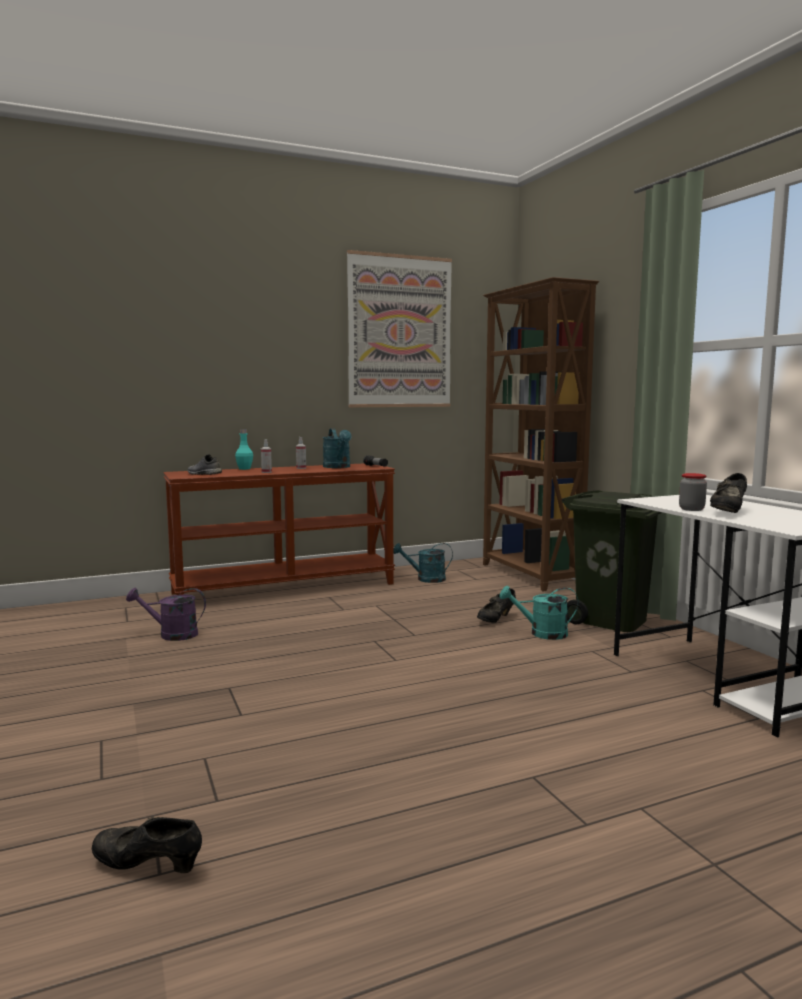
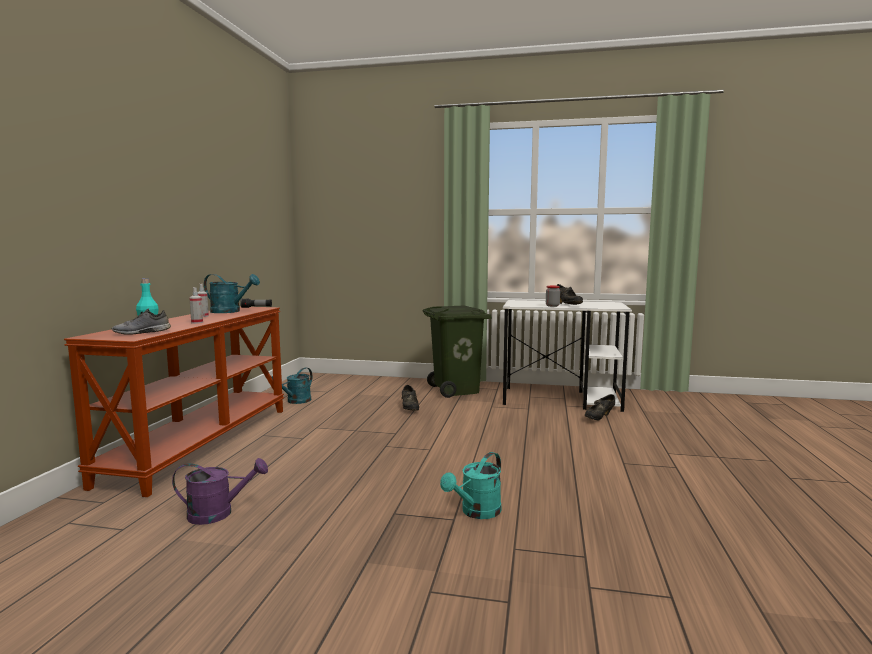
camera: 55 degrees left, 0 degrees up
(148, 866) = (660, 600): black shoe -> black shoe (599, 418)
(171, 635) = (218, 513): purple watering can -> purple watering can turned 135 degrees counterclockwise
(400, 332) = (235, 183): picture -> none
(529, 575) = (351, 380): brown bookcase -> none
(541, 633) = (450, 407): turquoise watering can -> turquoise watering can (476, 512)

